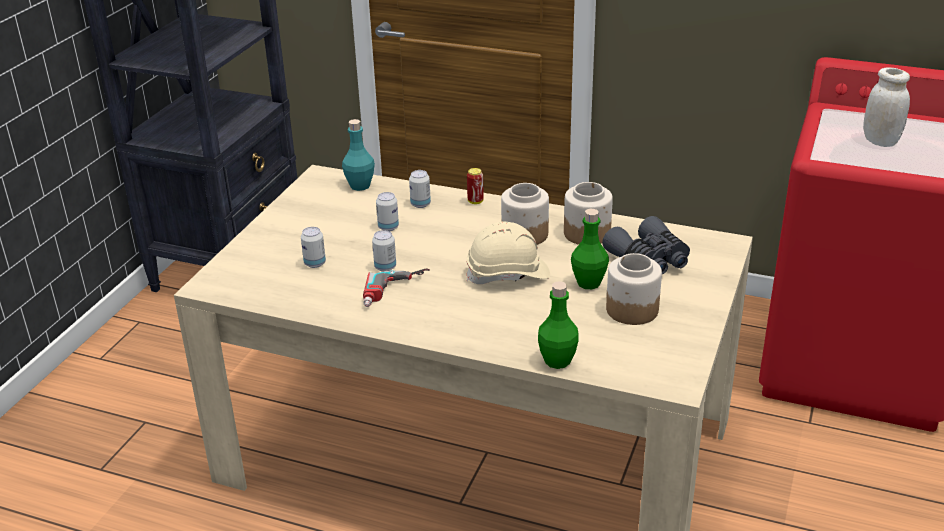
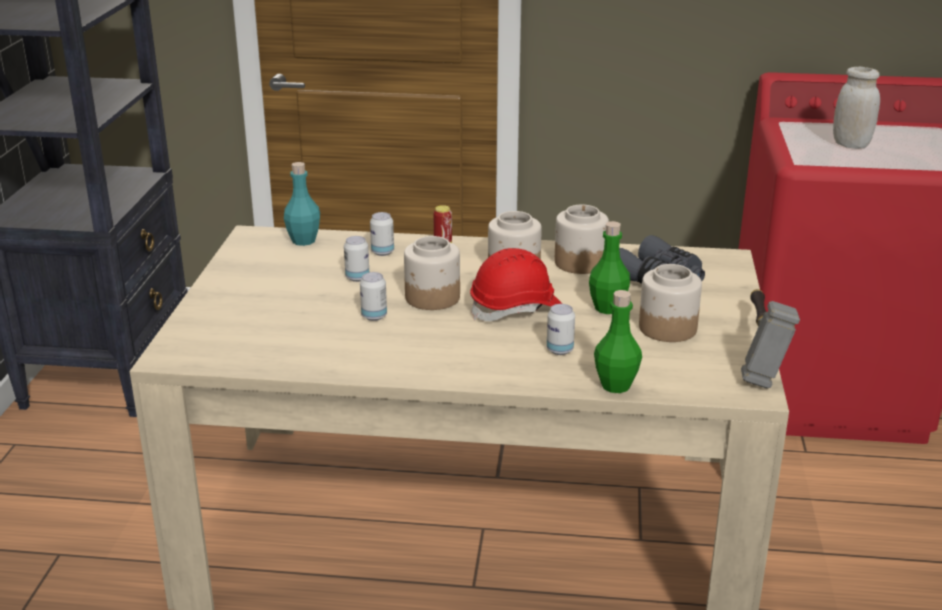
camera: 15 degrees left, 5 degrees down
(315, 263) = (289, 321): can -> can (559, 350)
(396, 292) = (400, 339): power drill -> none
(441, 255) = (432, 298): none -> jar
(508, 274) = (516, 309): beige hard hat -> red hard hat
(703, 345) = (759, 352): none -> hammer

